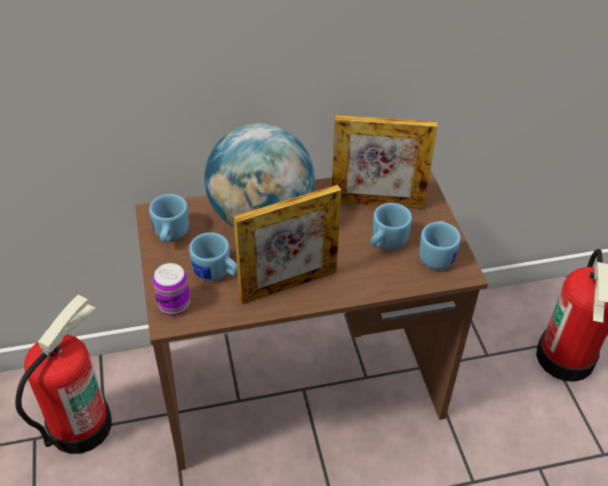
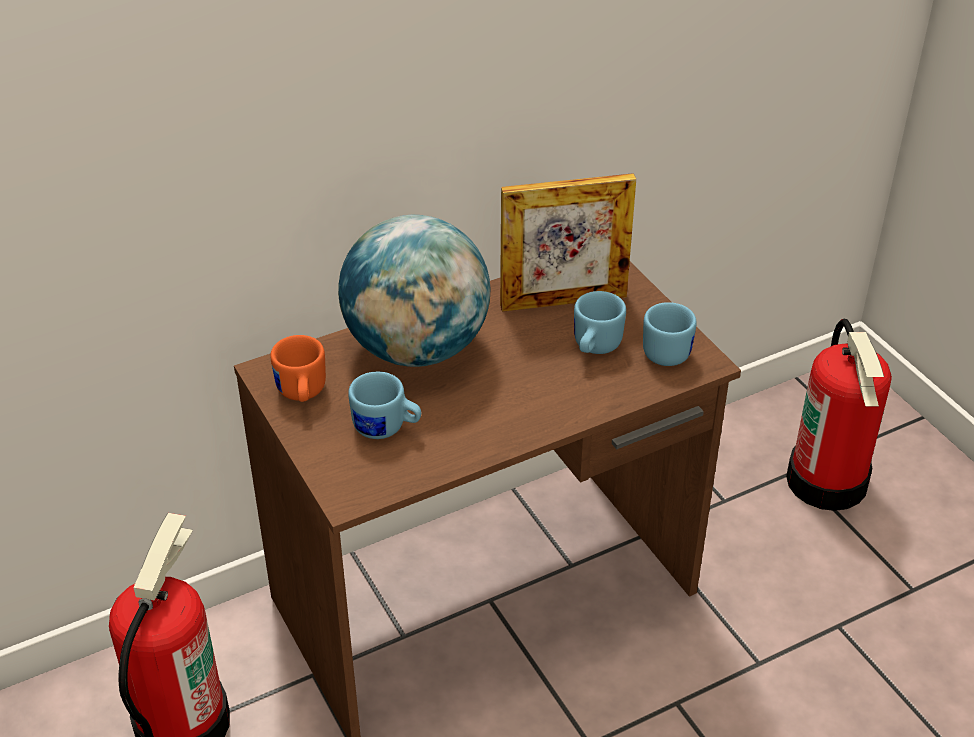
camera: 15 degrees left, 5 degrees down
(170, 235) = (301, 394): blue mug -> orange mug
(174, 304) = (346, 477): can -> none
(288, 285) = (489, 423): picture frame -> none

